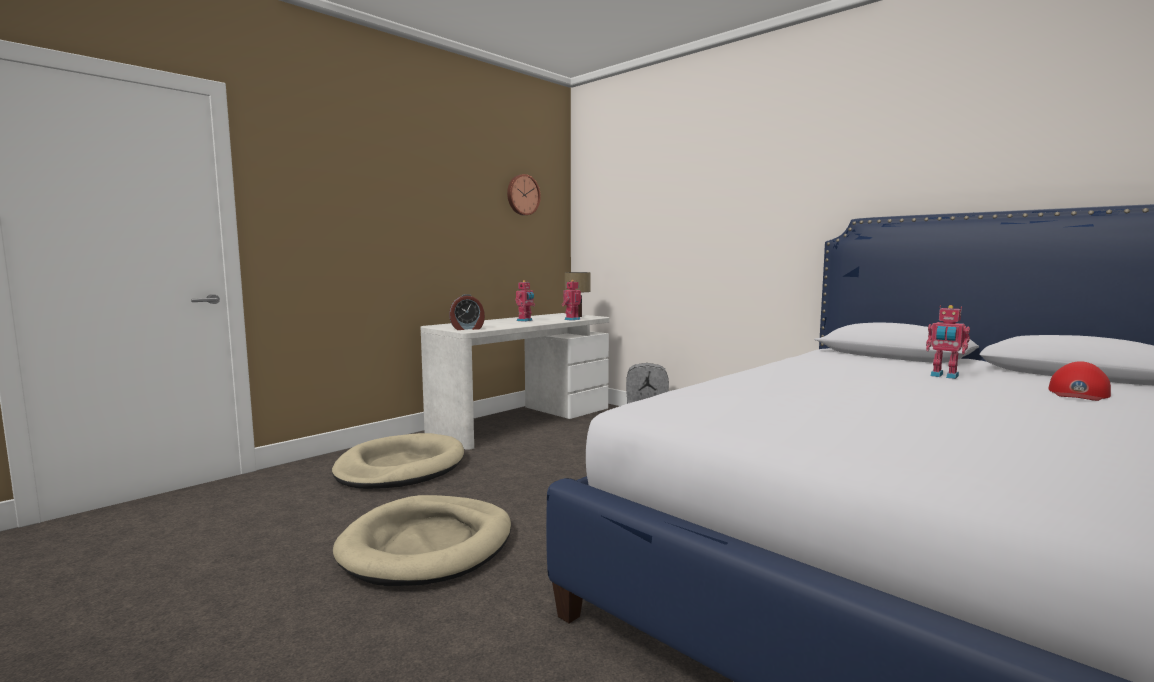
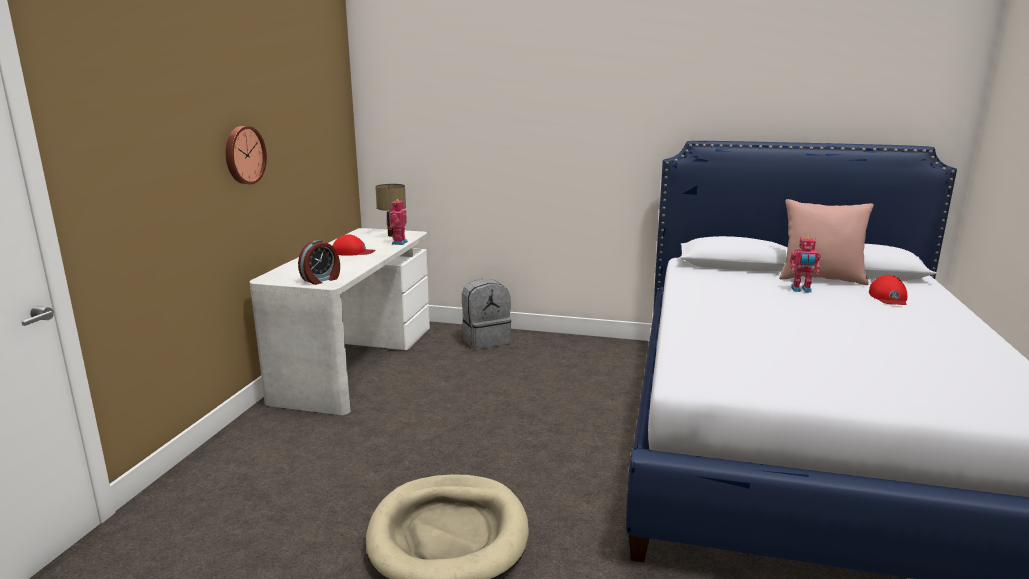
camera: 30 degrees left, 10 degrees up
(400, 467) = (299, 457): beige dog bed -> none
(522, 195) = (314, 95): wall clock -> wall clock (243, 155)
(525, 320) = (352, 252): toy robot -> red cap
(995, 372) = (820, 279): none -> pink pillow

